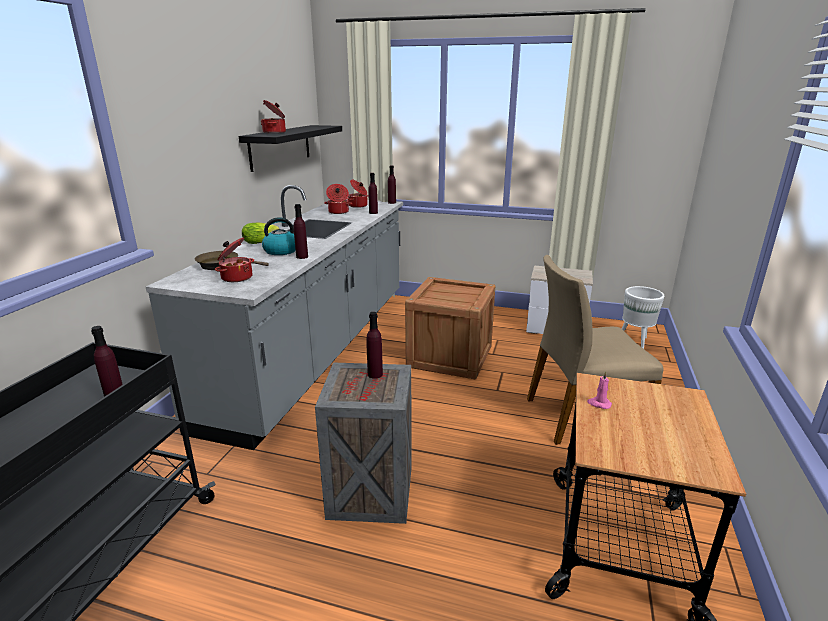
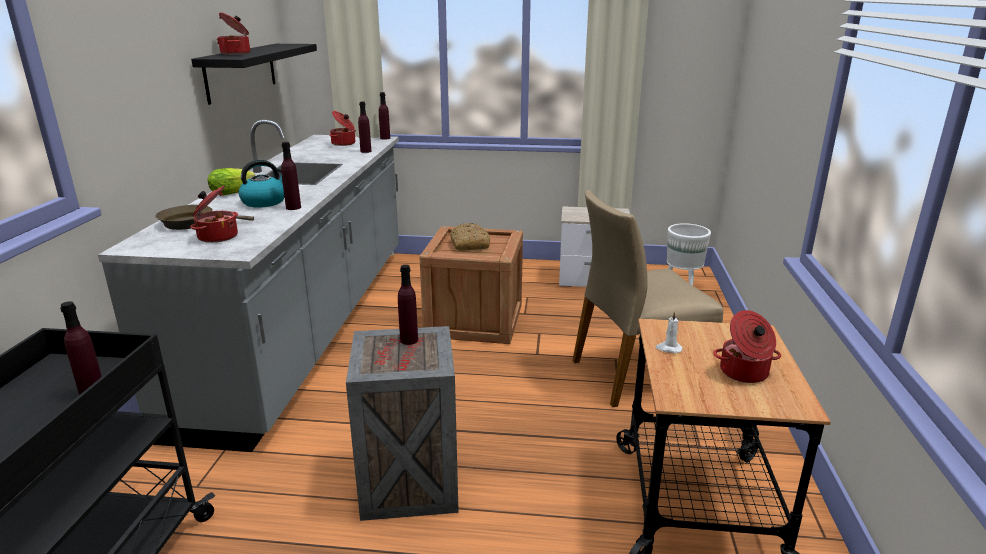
camera: 10 degrees left, 0 degrees up
(338, 212) = (321, 152): cooking pot -> cooking pot (744, 373)
(448, 293) = (469, 244): none -> bread
(599, 404) = (668, 348): pink candle -> white candle

